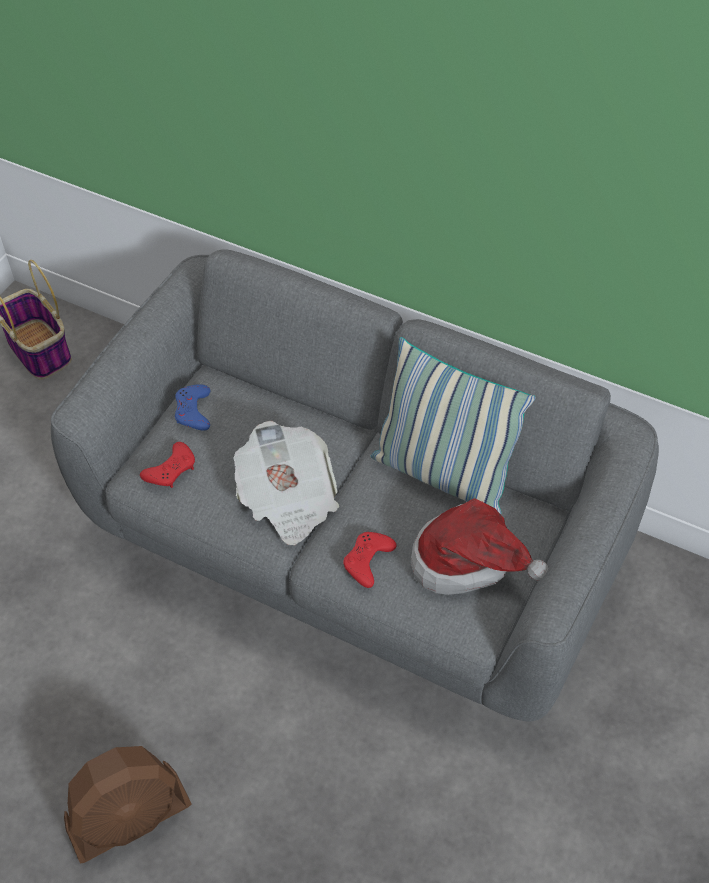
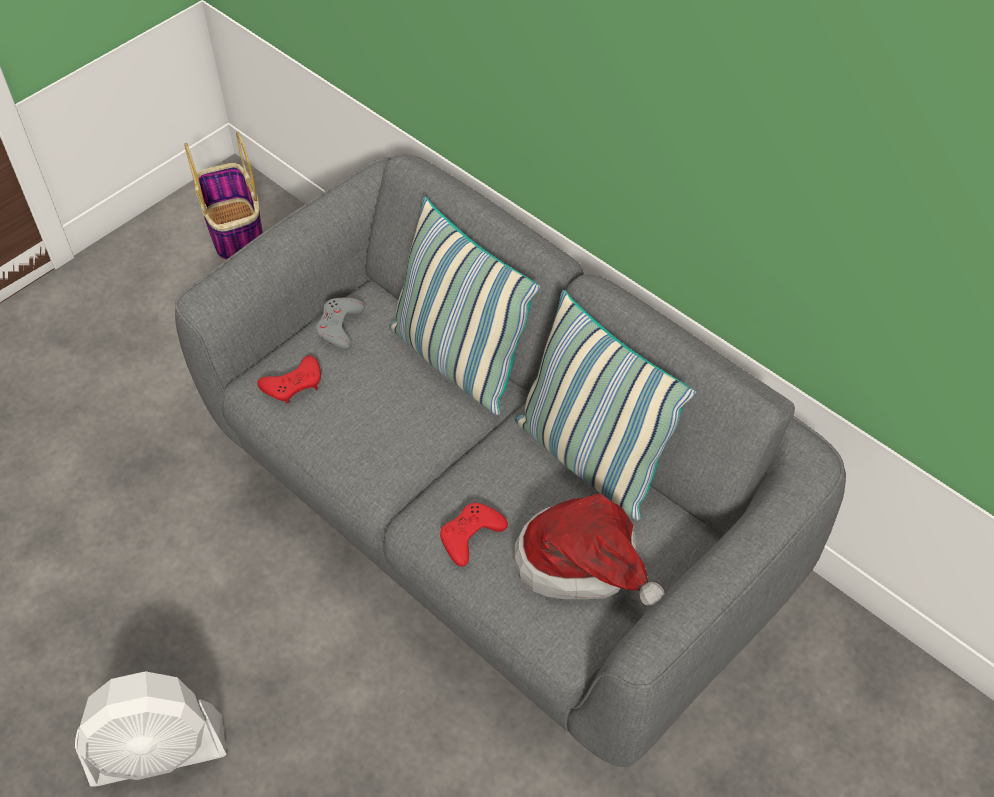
camera: 15 degrees right, 0 degrees up
(130, 818) = (158, 751): brown fan -> white fan
(193, 411) = (339, 326): blue game controller -> grey game controller
(288, 499) = (408, 446): newspaper -> none
(304, 417) = (457, 360): none -> pillow

